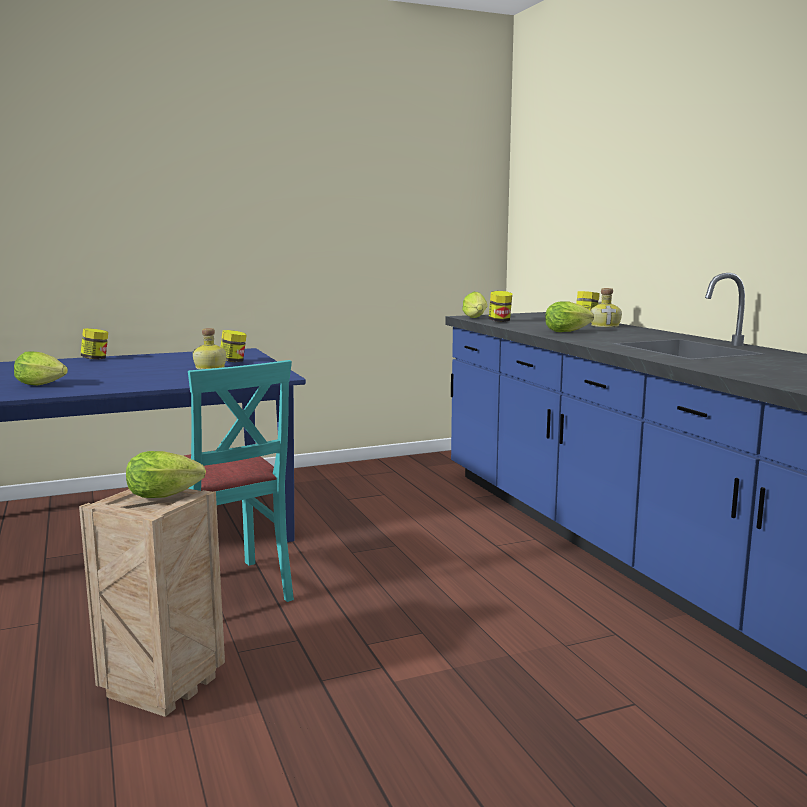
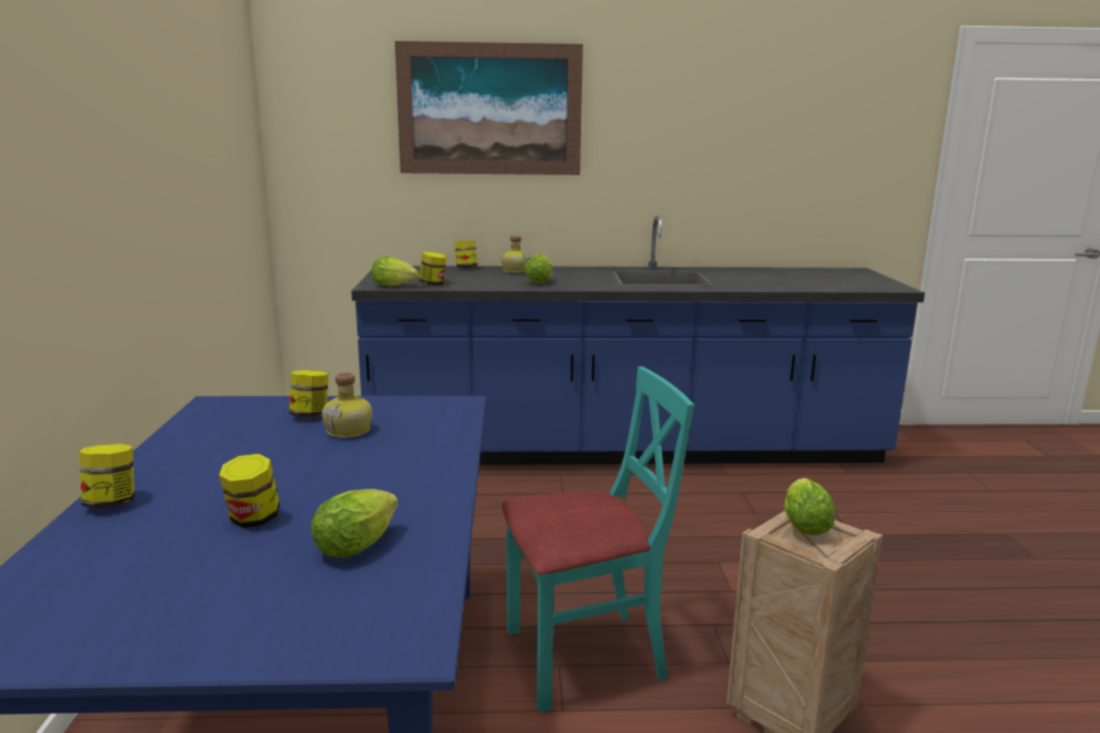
camera: 70 degrees left, 5 degrees up
(76, 372) = (253, 519): none -> jar
(628, 157) = (490, 109): none -> picture

